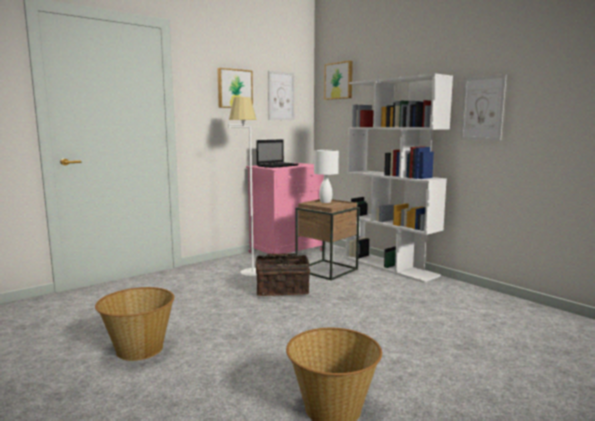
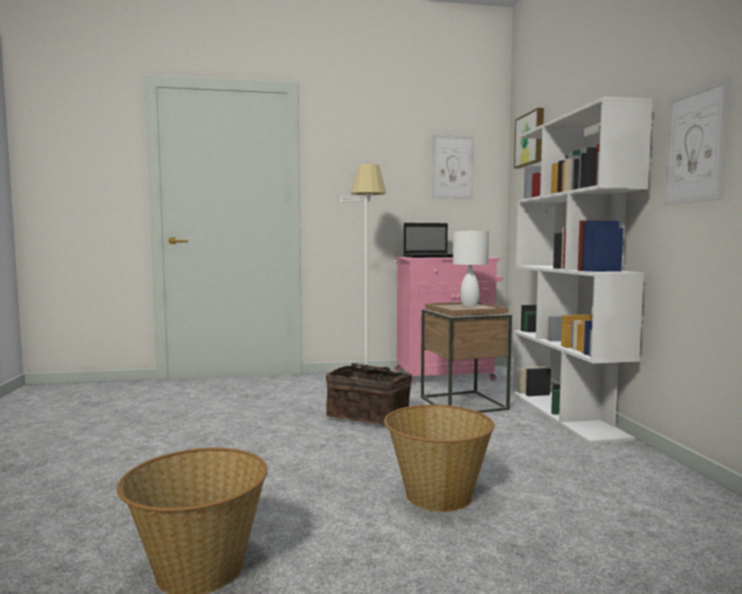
camera: 30 degrees right, 5 degrees down
(139, 349) = (133, 443): basket -> basket (437, 495)
(234, 89) = (382, 159): picture -> none

